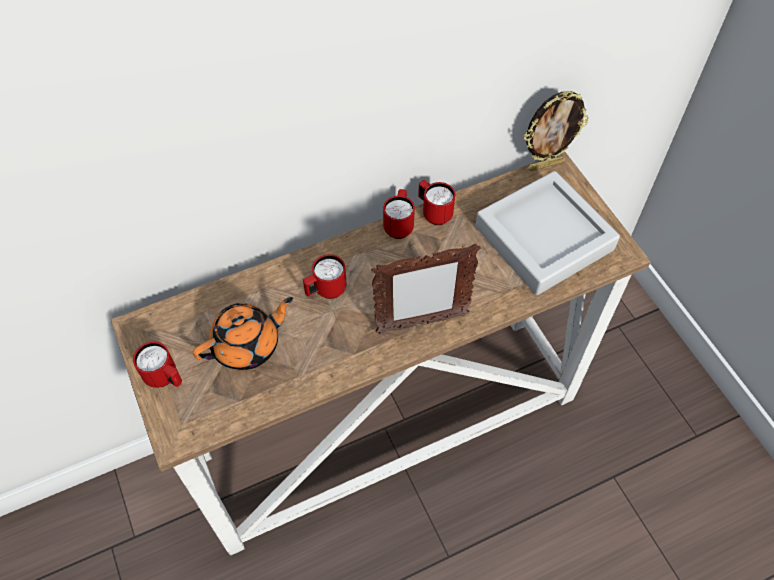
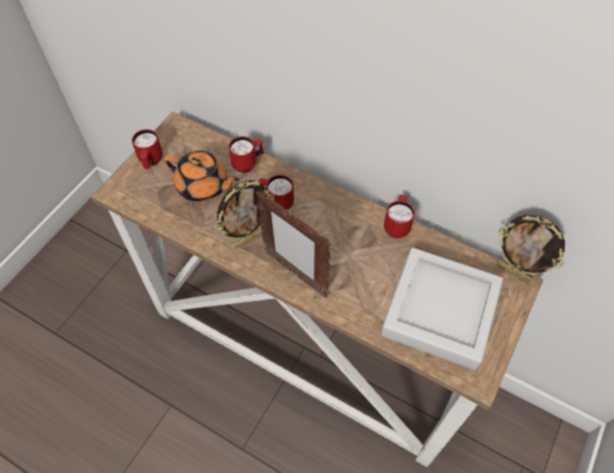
camera: 55 degrees right, 0 degrees up
(351, 341) = (248, 240): none -> picture frame
(399, 225) = (367, 211): red mug -> red mug (248, 163)

